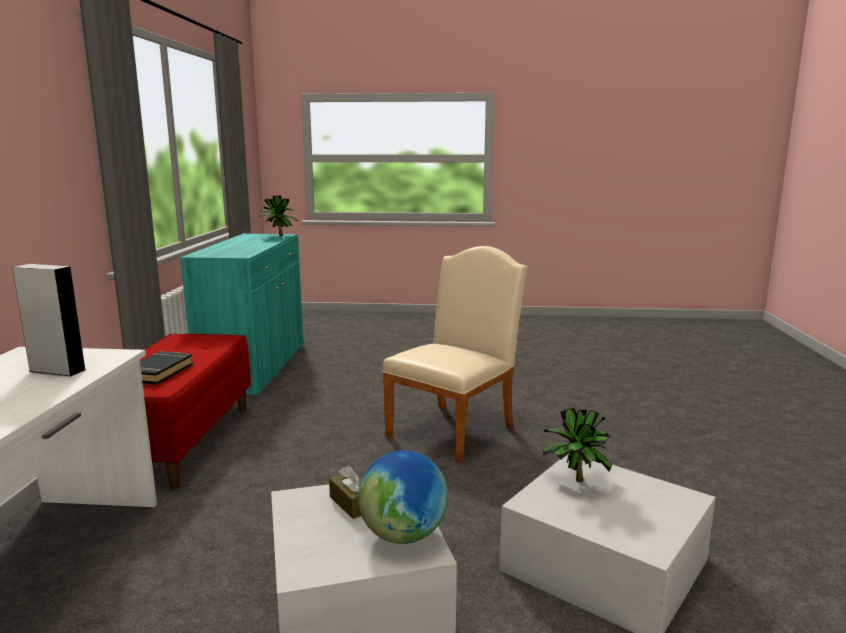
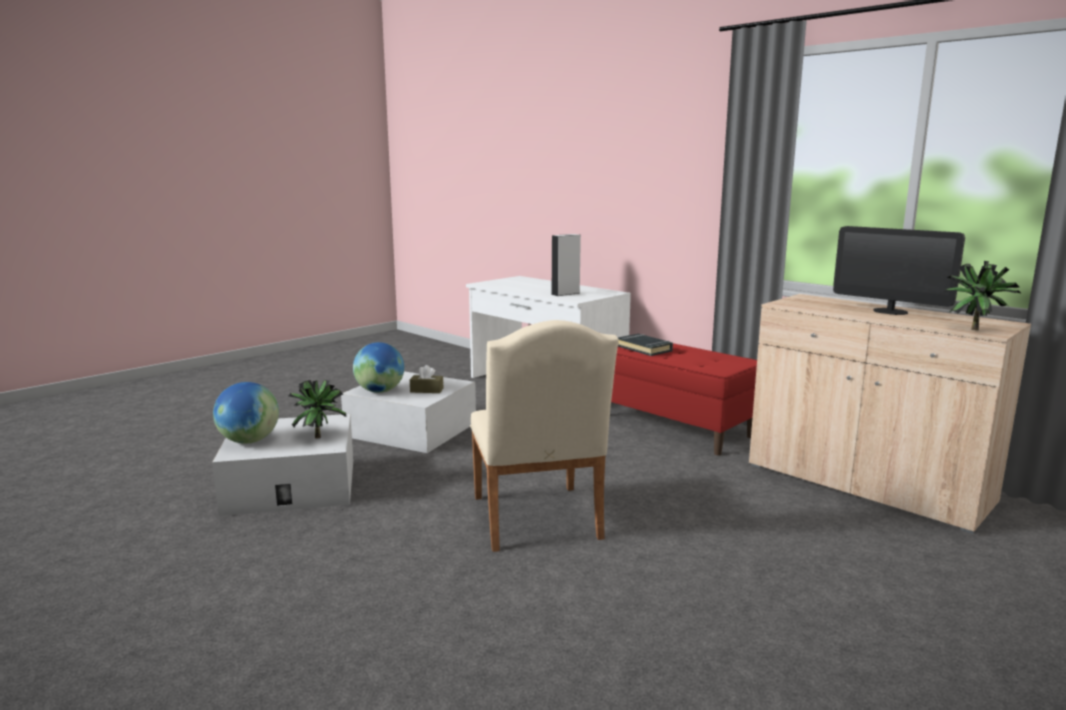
camera: 130 degrees right, 0 degrees up
(240, 244) = (890, 311): none -> monitor
(255, 368) = (866, 484): turquoise cabinet -> beige cabinet
(661, 511) = (249, 441): none -> globe

